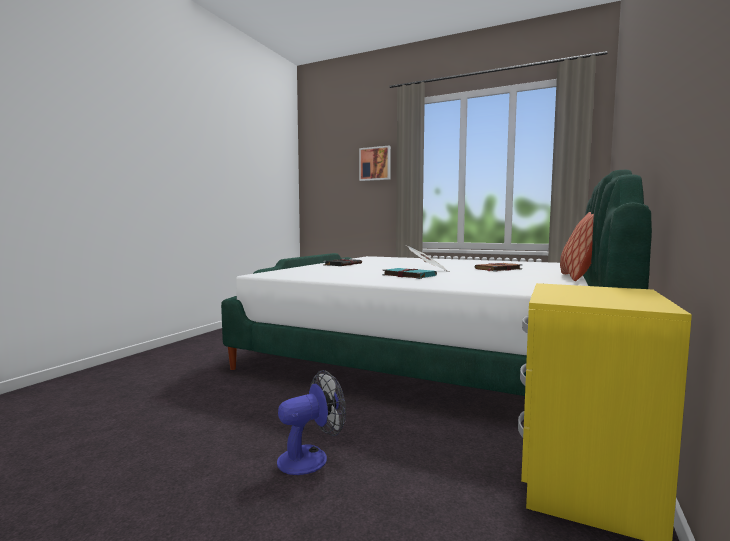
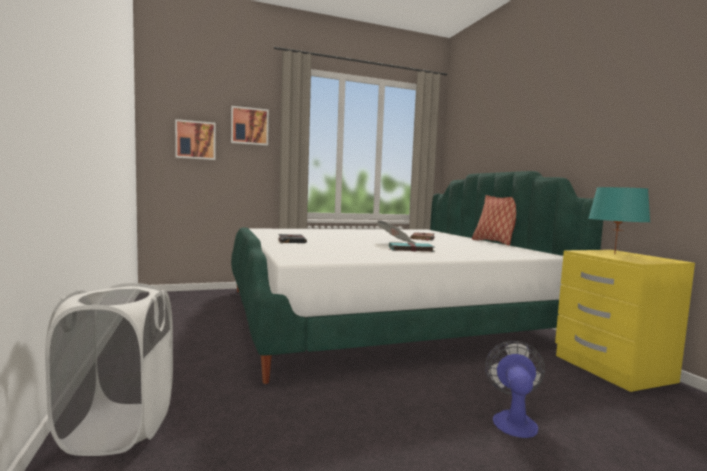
camera: 45 degrees left, 0 degrees up
(133, 367) = (118, 428): none -> white laundry basket
(335, 182) = (195, 140): none -> picture
(593, 292) = (614, 254): none -> turquoise table lamp

